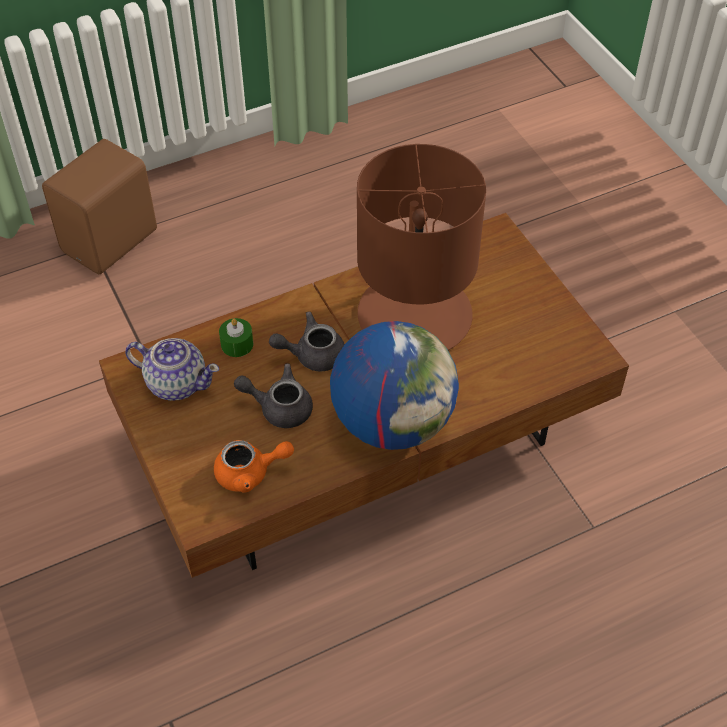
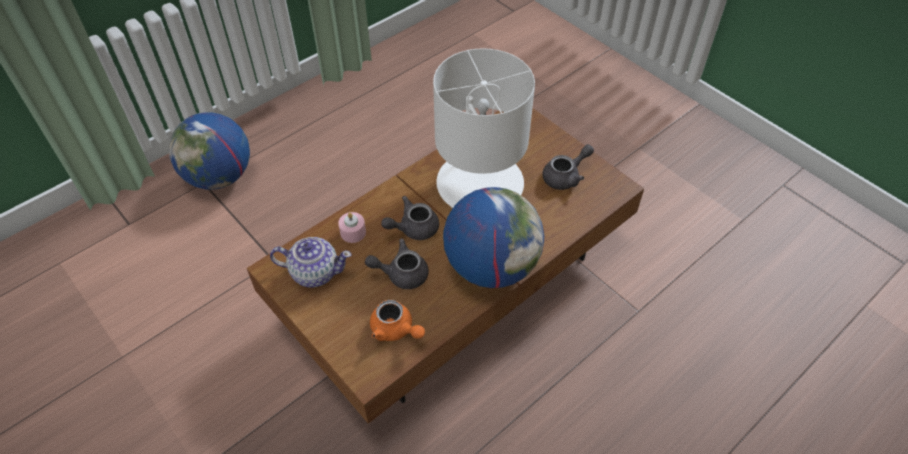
camera: 15 degrees left, 0 degrees up
(112, 241) = (219, 177): brown speaker -> globe
(237, 344) = (353, 232): green candle -> pink candle
(250, 473) = (395, 330): orange teapot -> orange teapot turned 60 degrees clockwise
(414, 314) = (479, 183): brown table lamp -> white table lamp
(529, 329) = (565, 176): none -> grey teapot

